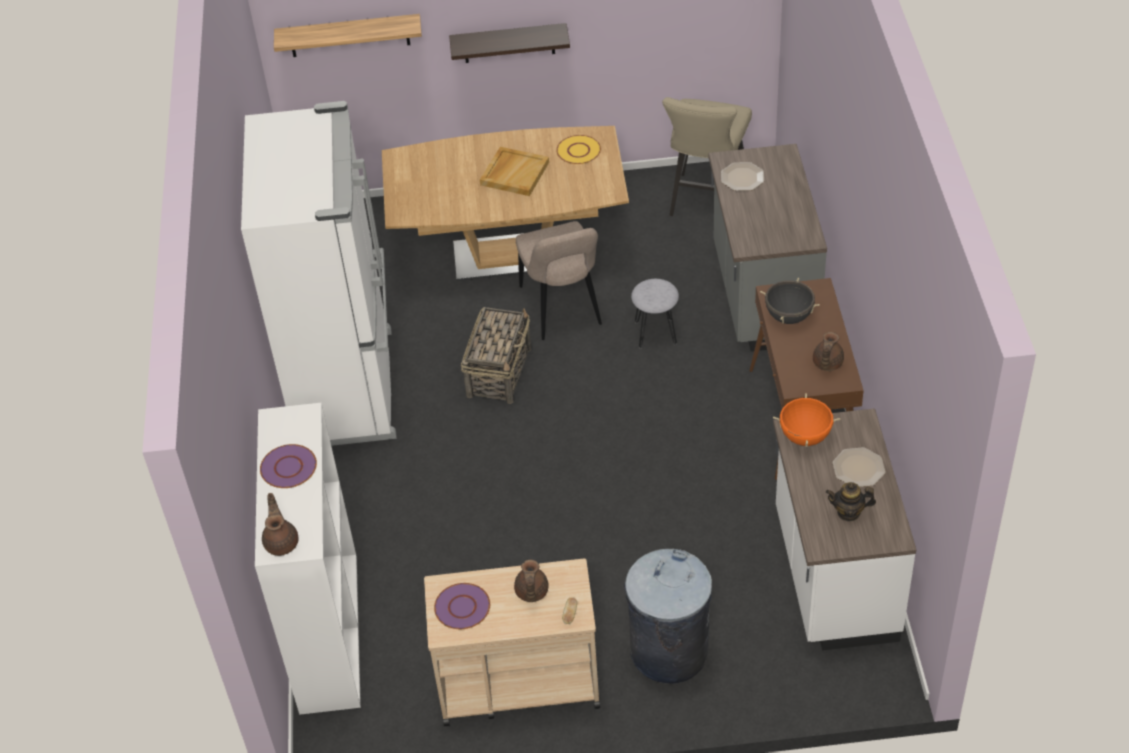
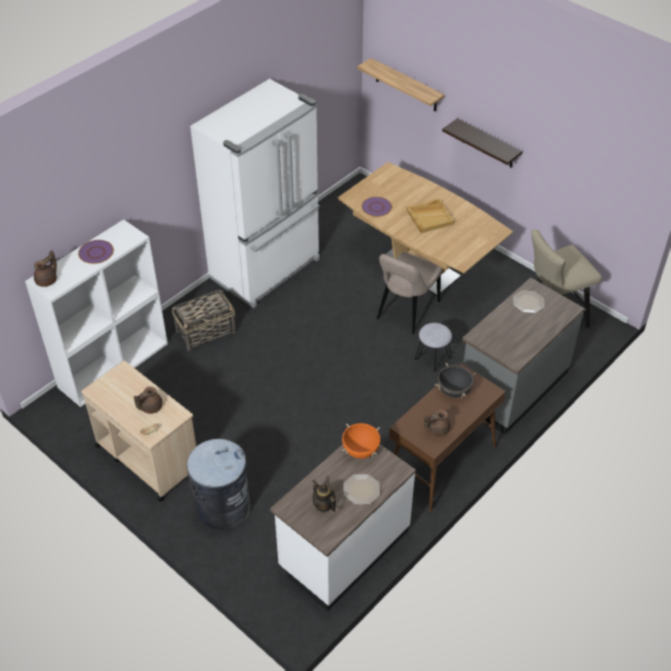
camera: 45 degrees right, 0 degrees up
(462, 607) = (117, 387): purple plate -> purple plate (376, 207)
(499, 371) = (337, 316): basket -> basket (206, 331)
(579, 150) = (476, 230): yellow plate -> none

